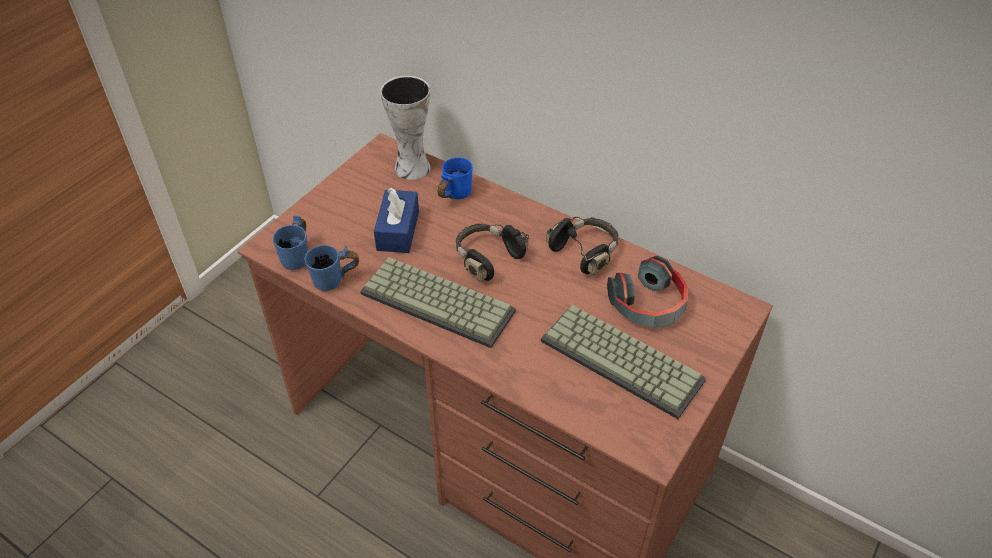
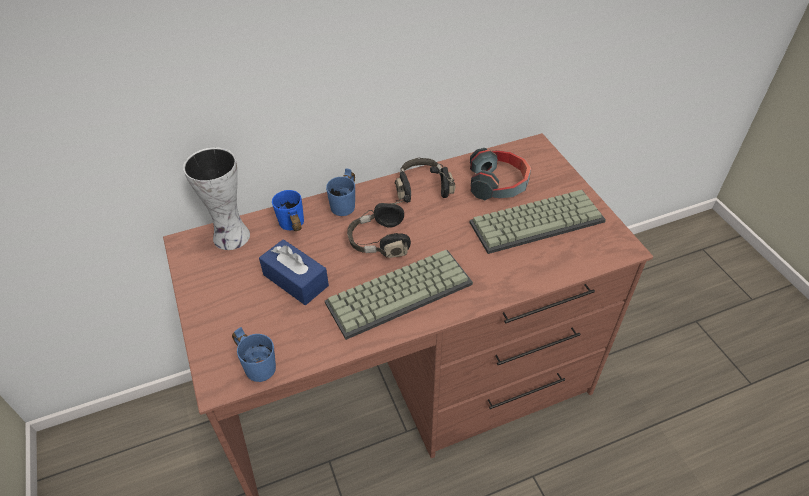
camera: 55 degrees left, 0 degrees up
(335, 283) = (316, 352): blue mug -> blue mug (348, 206)

